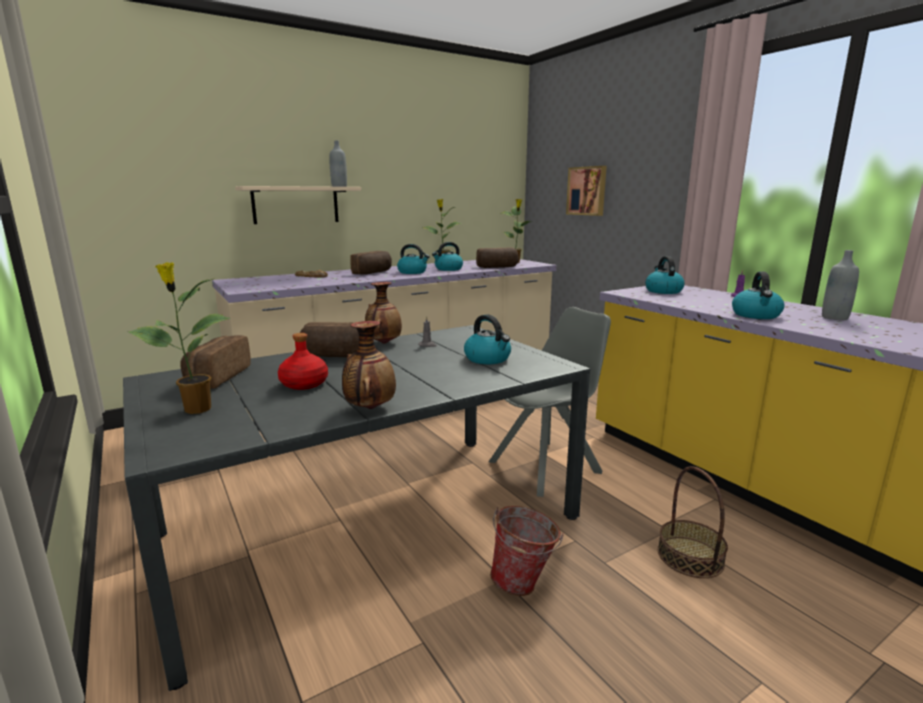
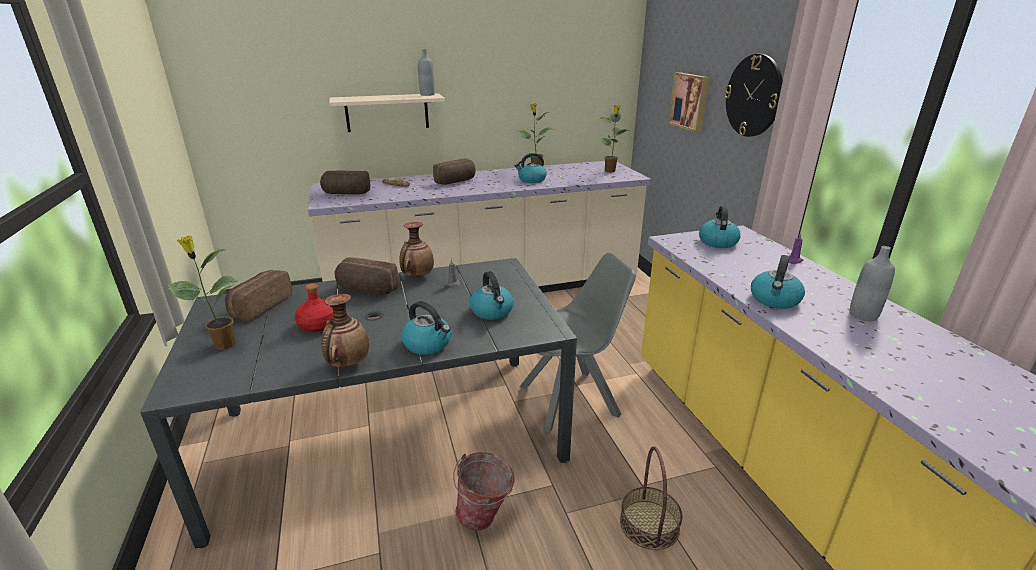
camera: 15 degrees right, 10 degrees up
(413, 272) = (493, 183): kettle -> kettle (428, 344)
(497, 267) = (583, 180): bread -> bread (346, 193)
(657, 172) = (754, 96): none -> wall clock

